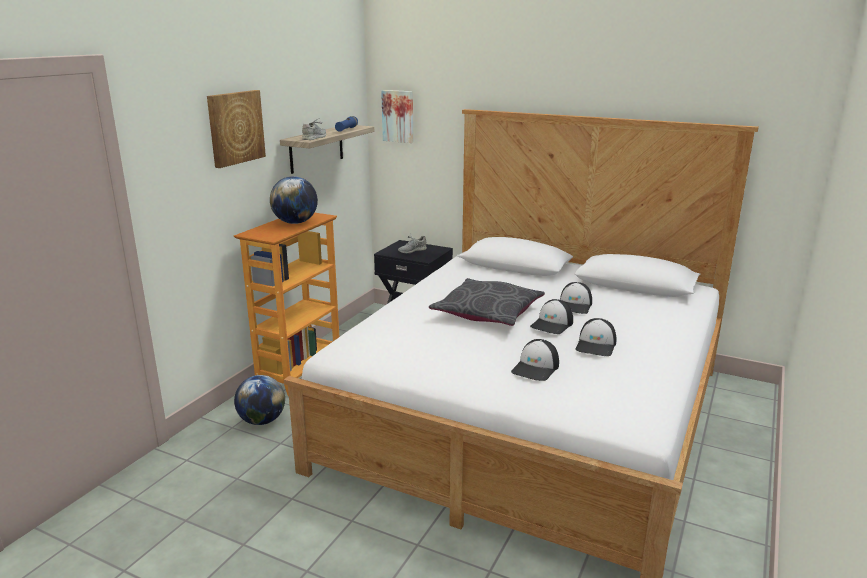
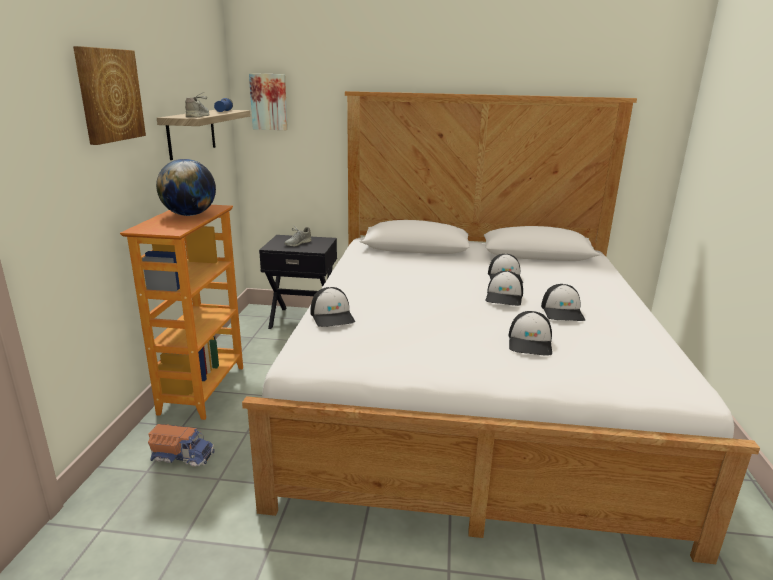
camera: 20 degrees left, 0 degrees up
(262, 421) = (182, 455): globe -> toy truck
(383, 322) = (332, 316): none -> cap
(487, 312) = (432, 293): grey pillow -> none

